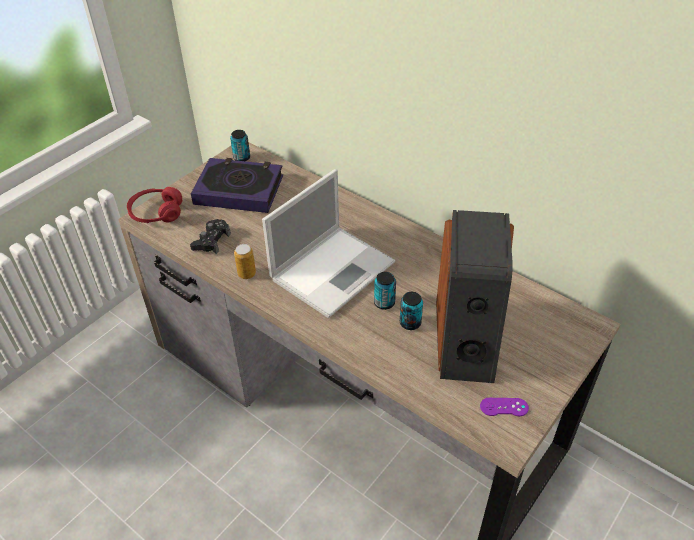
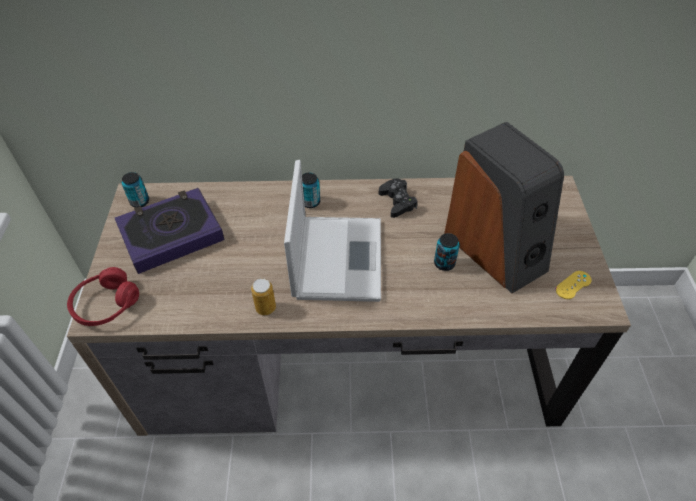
camera: 40 degrees left, 5 degrees up
(211, 241) = (196, 298): black game controller -> black game controller (397, 202)
(384, 303) = (408, 259): can -> can (310, 202)
(504, 407) = (573, 285): purple game controller -> yellow game controller

